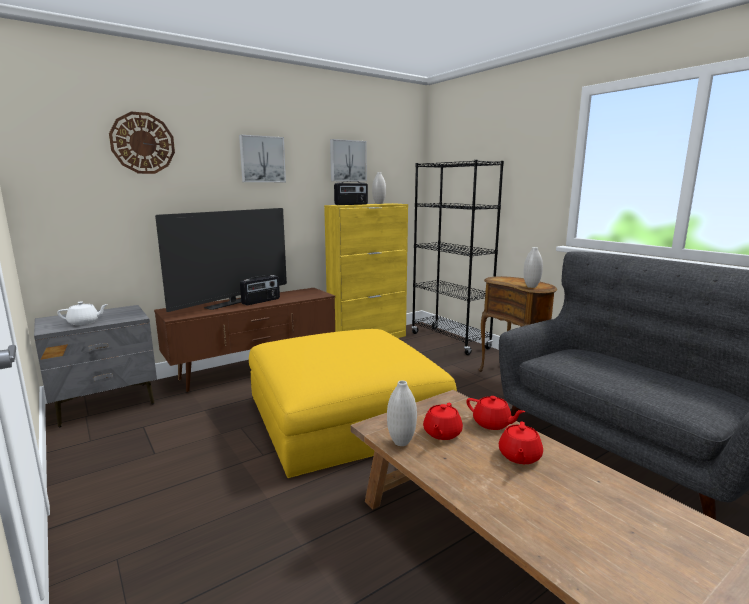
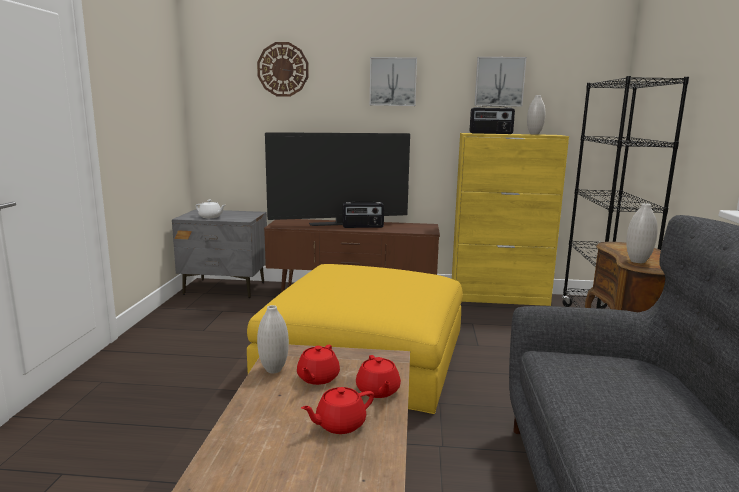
camera: 40 degrees right, 0 degrees up
(442, 433) = (317, 378): red teapot -> red teapot turned 45 degrees counterclockwise

